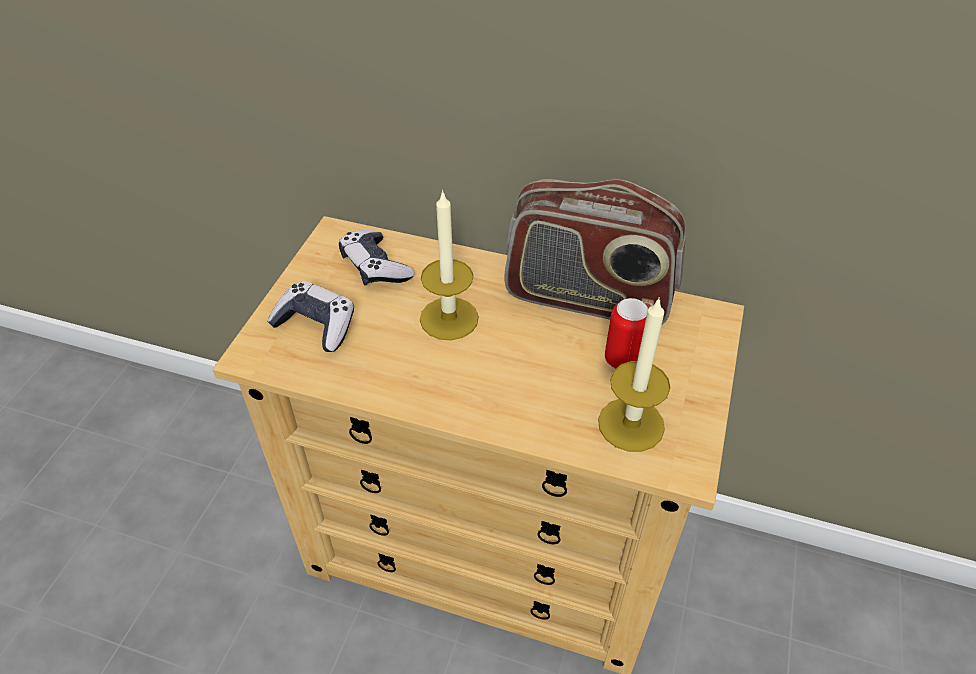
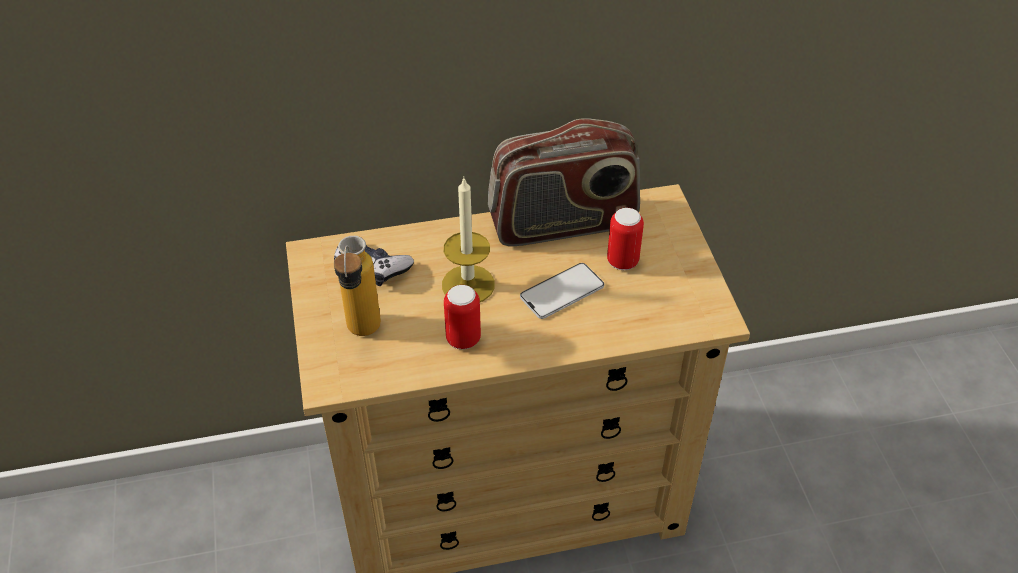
camera: 30 degrees left, 0 degrees up
(316, 325) = (362, 336): game controller -> bottle
(402, 369) = (463, 339): none -> can
(535, 364) = (562, 291): none -> phone
(631, 424) = (661, 305): candle -> none

